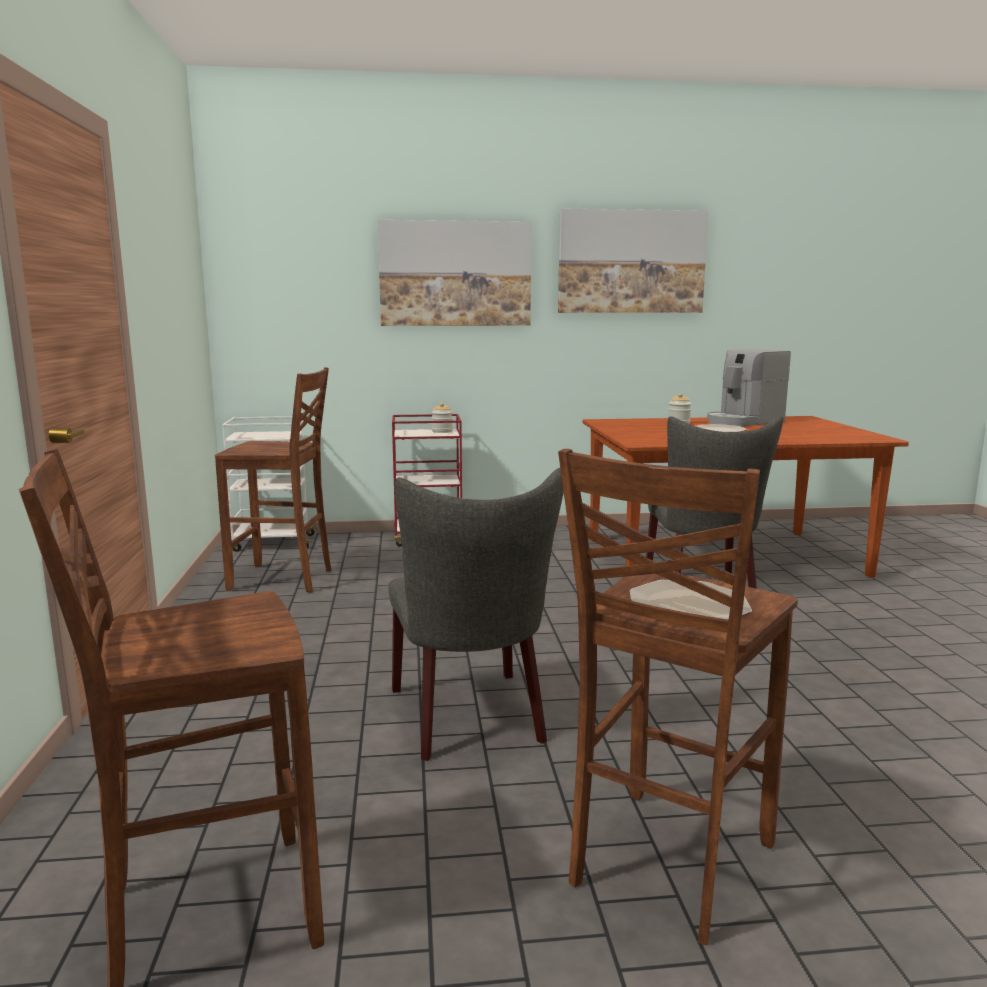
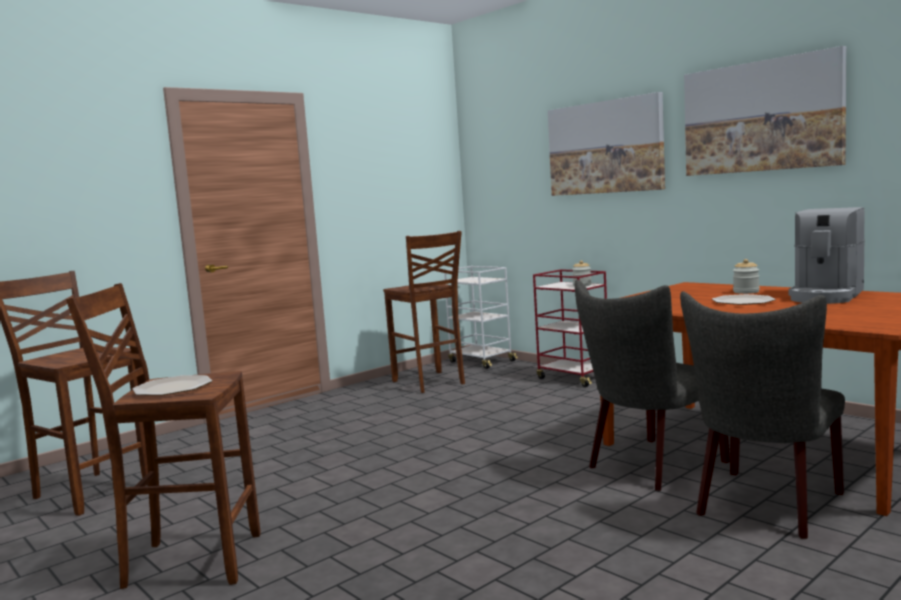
camera: 55 degrees right, 5 degrees down
(471, 719) = (306, 475): grey chair -> grey chair (765, 506)
(743, 422) = (826, 296): coffee machine -> coffee machine turned 75 degrees counterclockwise

